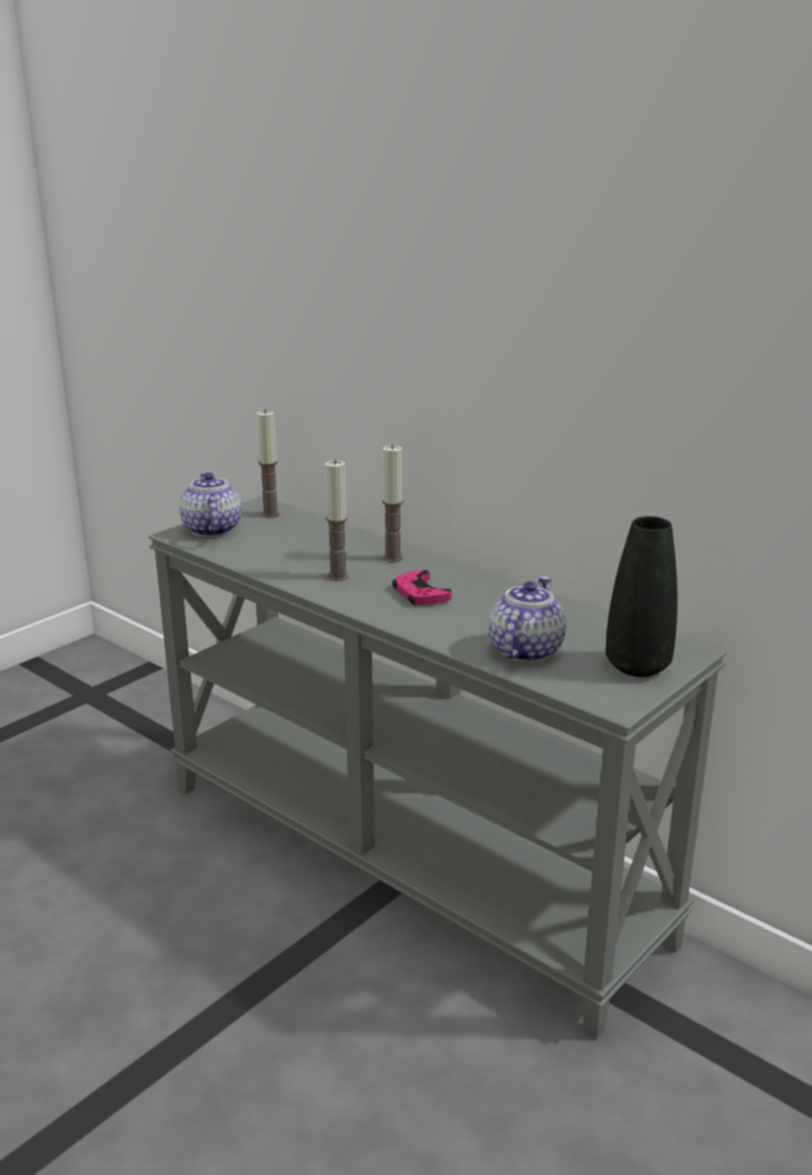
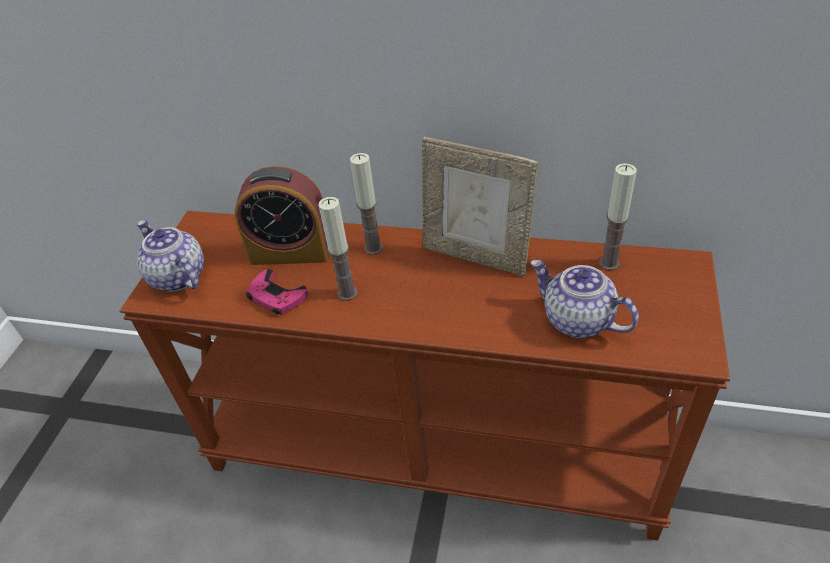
camera: 25 degrees left, 20 degrees up
(270, 514) = (217, 233): candle -> candle (609, 263)
(319, 541) = (291, 252): none -> alarm clock
(409, 859) = (434, 448): grey console table -> brown console table
(420, 593) = (435, 285): pink game controller -> pink game controller (276, 296)
(480, 587) = (476, 256): none -> picture frame
(524, 650) = (577, 320): teapot -> teapot turned 45 degrees counterclockwise
(637, 666) = (672, 300): black vase -> none

